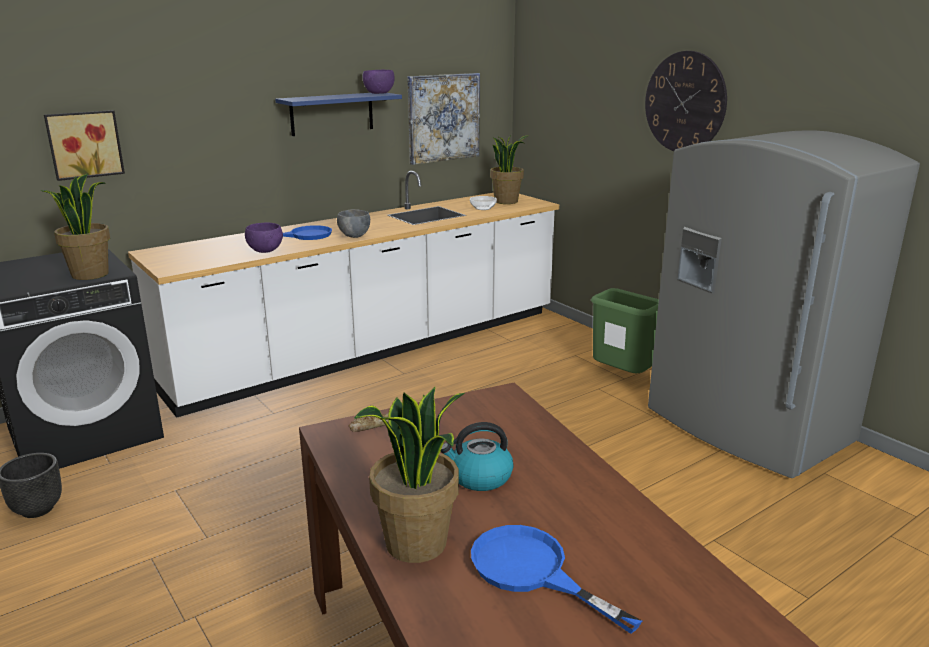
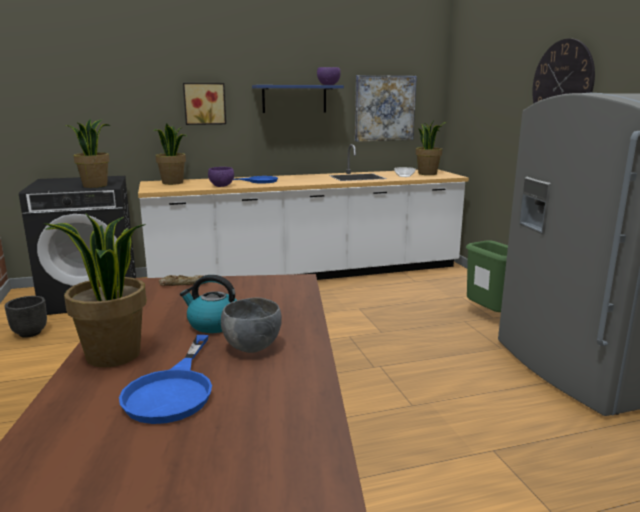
camera: 20 degrees right, 5 degrees down
(84, 144) = (118, 107): picture -> picture (204, 103)
(184, 250) = (173, 183): none -> potted plant
(354, 236) = (290, 183): grey bowl -> grey bowl (251, 347)
(532, 571) = (173, 390): blue frying pan -> blue frying pan turned 150 degrees counterclockwise

